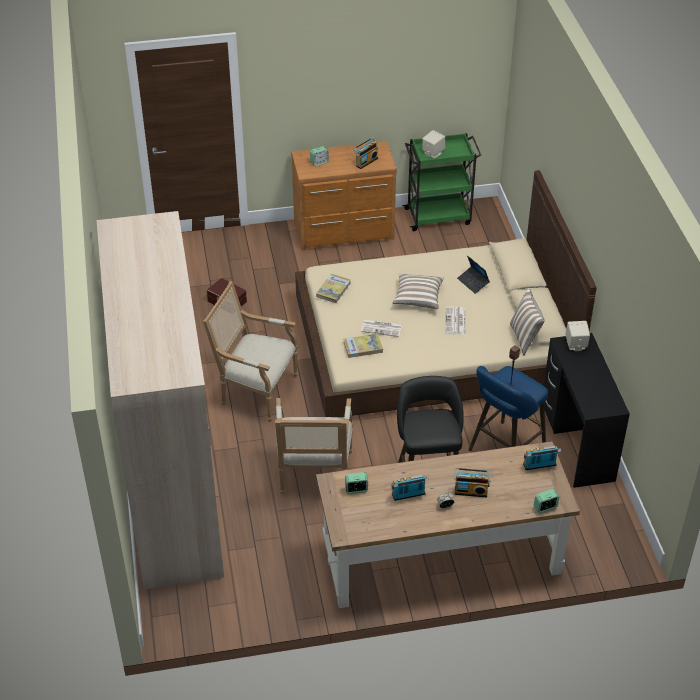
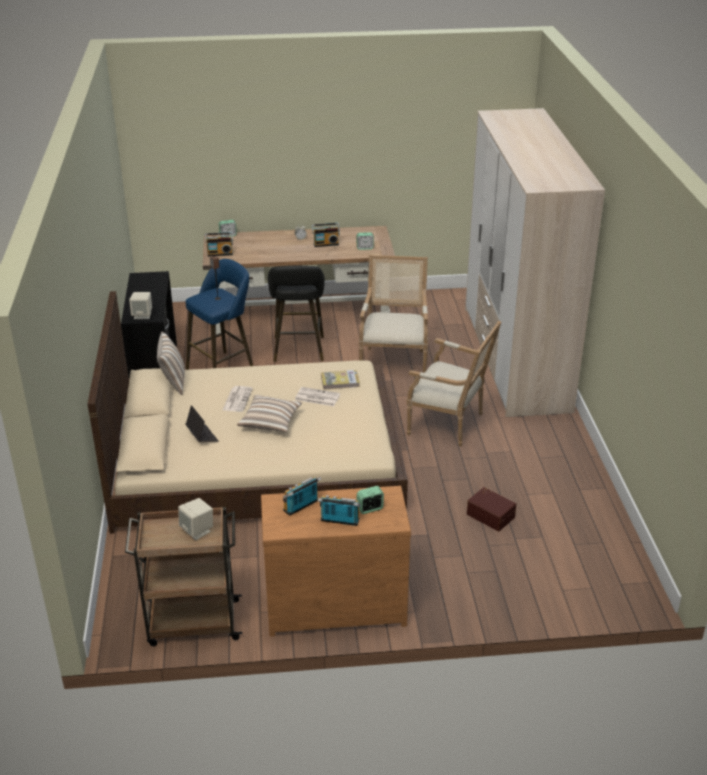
camera: 175 degrees left, 10 degrees down
(333, 290) = (364, 433): book -> none
(439, 216) = (192, 623): green cart -> brown cart
(471, 491) = (279, 244): radio -> radio (339, 521)

